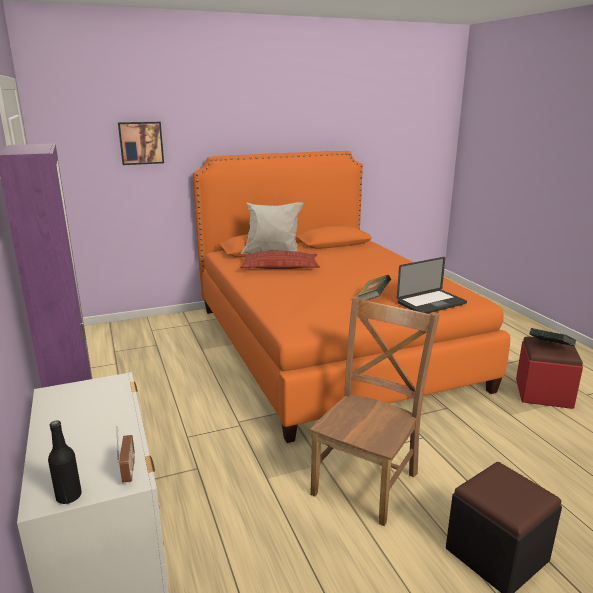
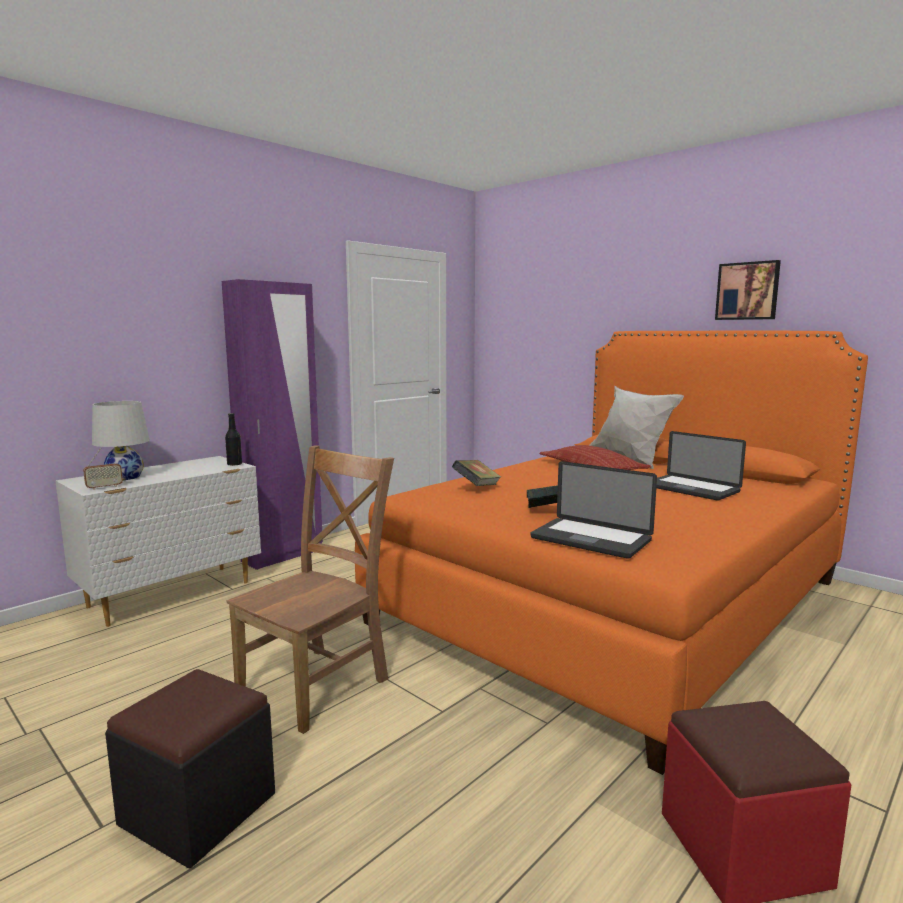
camera: 65 degrees right, 10 degrees down
(69, 496) = (78, 482): black bottle -> black bottle (234, 464)
(82, 457) = (125, 477): none -> white table lamp
(141, 143) = (557, 314): picture -> picture (747, 291)
(353, 261) = (691, 489): none -> laptop
(367, 481) = (318, 684): brown chair -> brown chair turned 60 degrees counterclockwise
(550, 347) = (740, 730): book -> book (477, 487)

